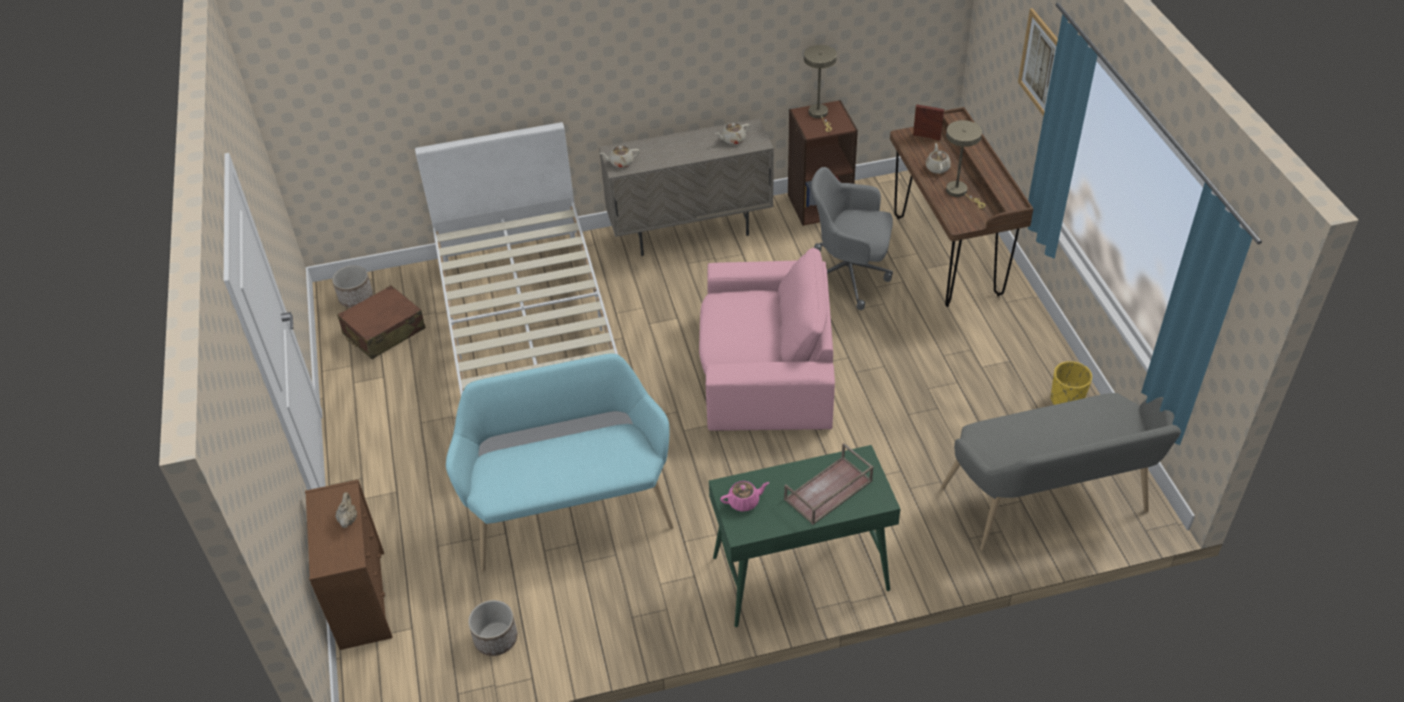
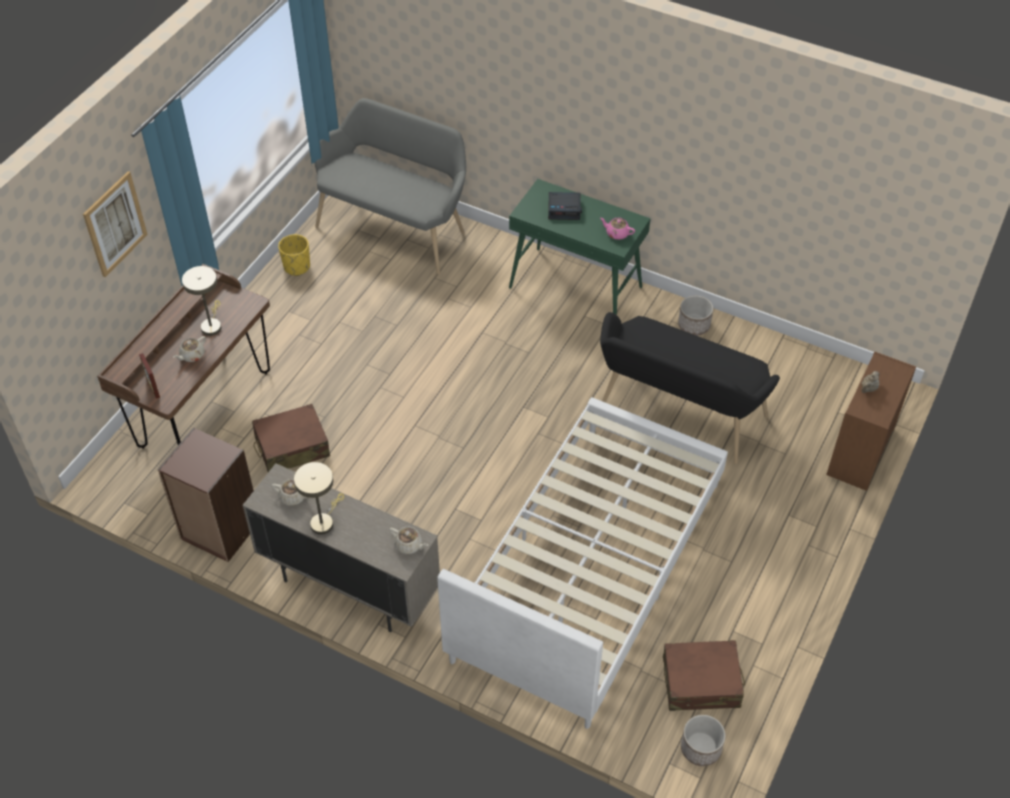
camera: 140 degrees left, 5 degrees up
(495, 638) = (788, 371): planter -> planter (694, 325)
(569, 510) = (677, 417): turquoise bench -> black bench
(766, 369) = (443, 419): pink armchair -> none
(819, 114) = (196, 466): beige table lamp -> beige table lamp (324, 521)
(828, 491) = (564, 209): brown tray -> alarm clock
(849, 275) = (292, 447): grey office chair -> brown suitcase

